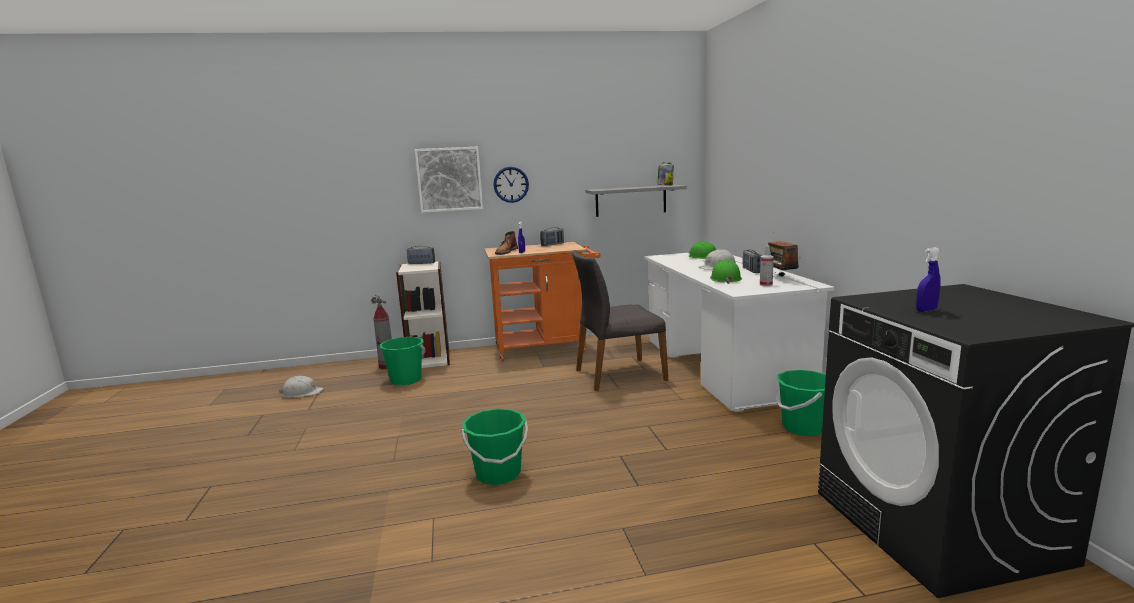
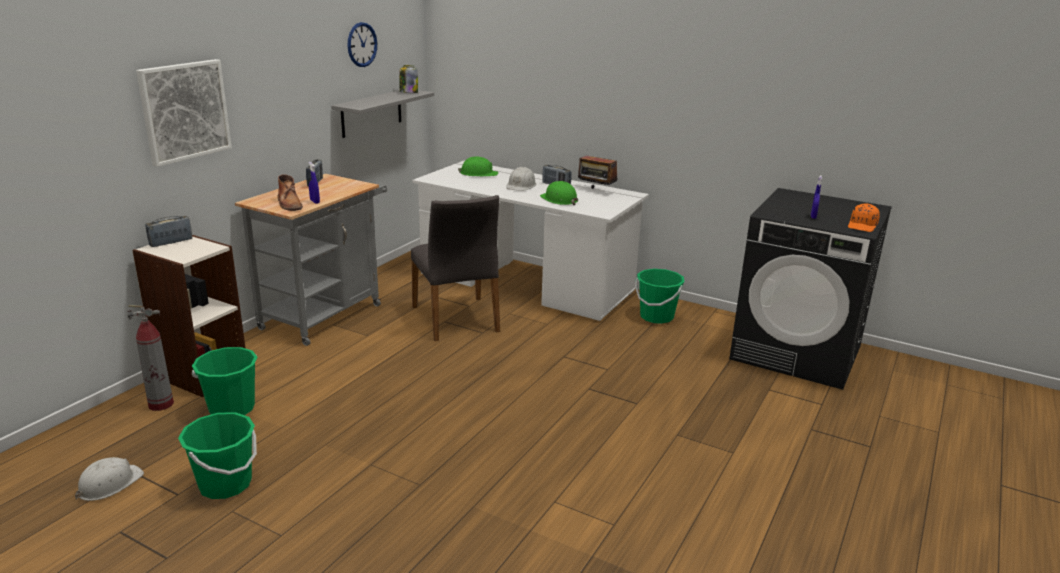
camera: 50 degrees left, 10 degrees up
(498, 474) = (532, 446): green bucket -> green bucket (225, 484)
(511, 184) = (256, 109): wall clock -> wall clock (362, 44)
(546, 348) = (326, 314): orange cart -> grey cart
(618, 374) = (457, 319): grey chair -> grey chair turned 45 degrees counterclockwise
(766, 285) = (603, 201): spray bottle -> none
(988, 330) = (862, 226): none -> orange cap

